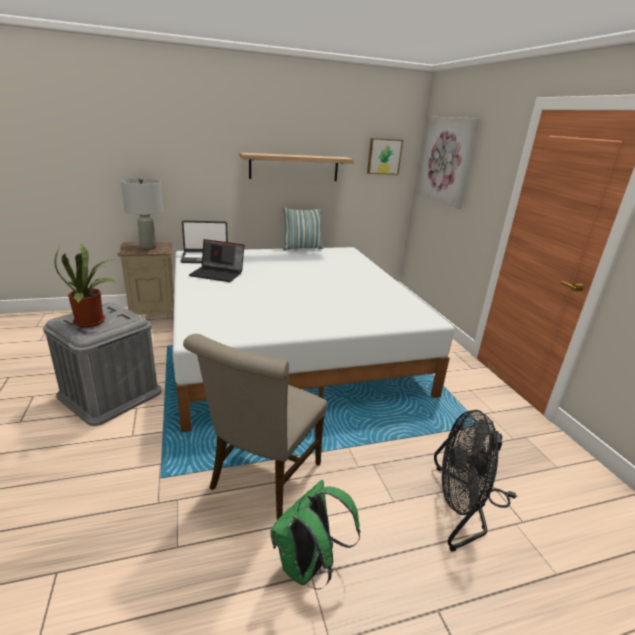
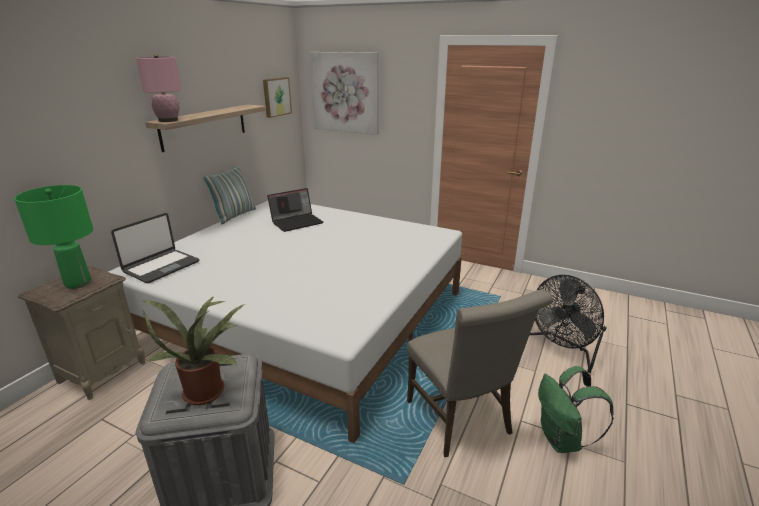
camera: 45 degrees left, 0 degrees up
(148, 247) = (78, 283): grey table lamp -> green table lamp
(218, 273) = (217, 275): laptop -> laptop (297, 222)
(252, 153) = (168, 120): none -> pink table lamp

